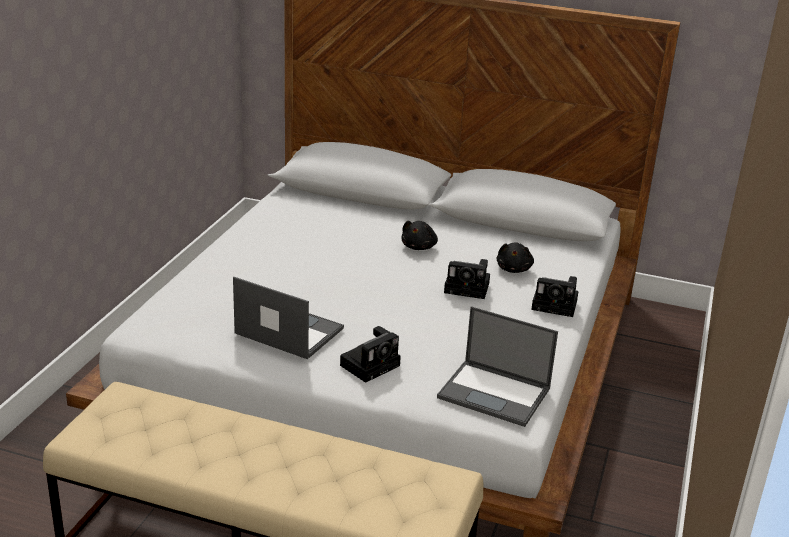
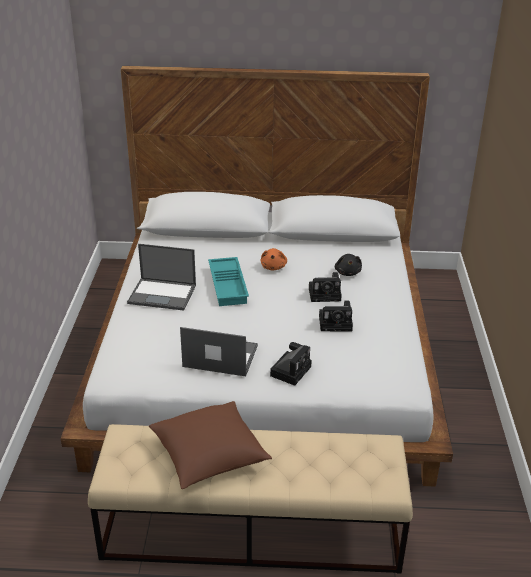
camera: 15 degrees left, 5 degrees up
(211, 442) = (209, 457): none -> brown pillow
(348, 256) = (229, 285): none -> turquoise tray
(419, 247) = (273, 267): black plush toy -> orange plush toy
(495, 393) = (385, 374): laptop -> laptop (163, 294)
(556, 305) = (390, 295): camera -> camera (337, 323)

